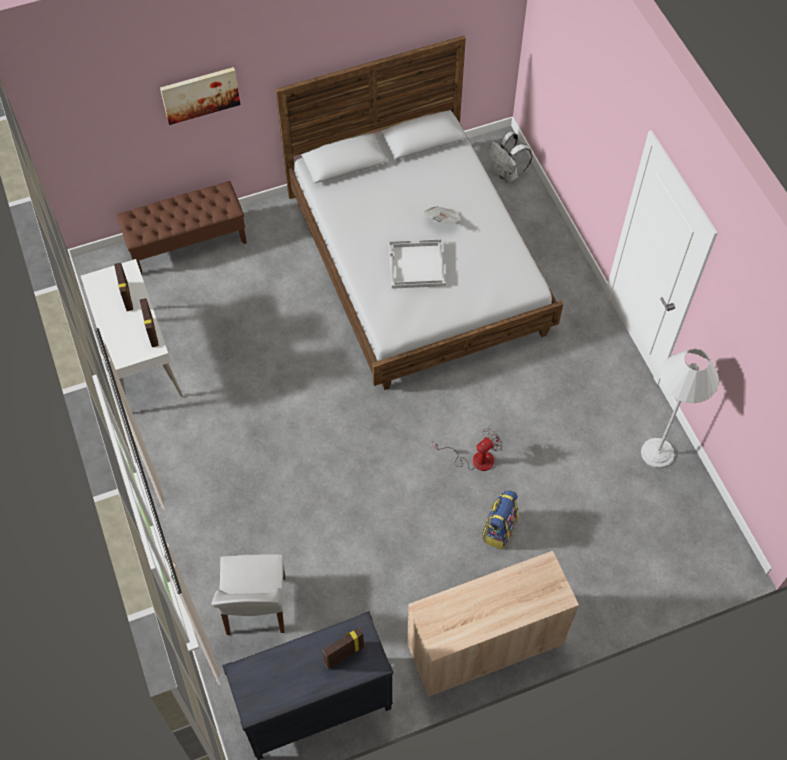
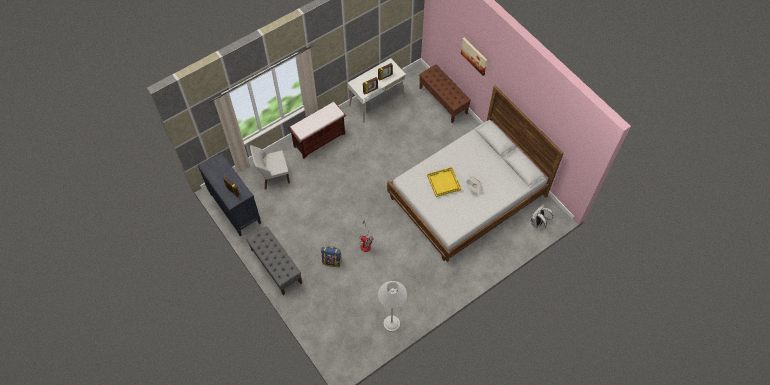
camera: 75 degrees right, 0 degrees up
(193, 491) = (320, 139): none -> brown bench
(416, 265) = (443, 182): white tray -> yellow tray
(485, 644) = (276, 266): beige cabinet -> grey bench

